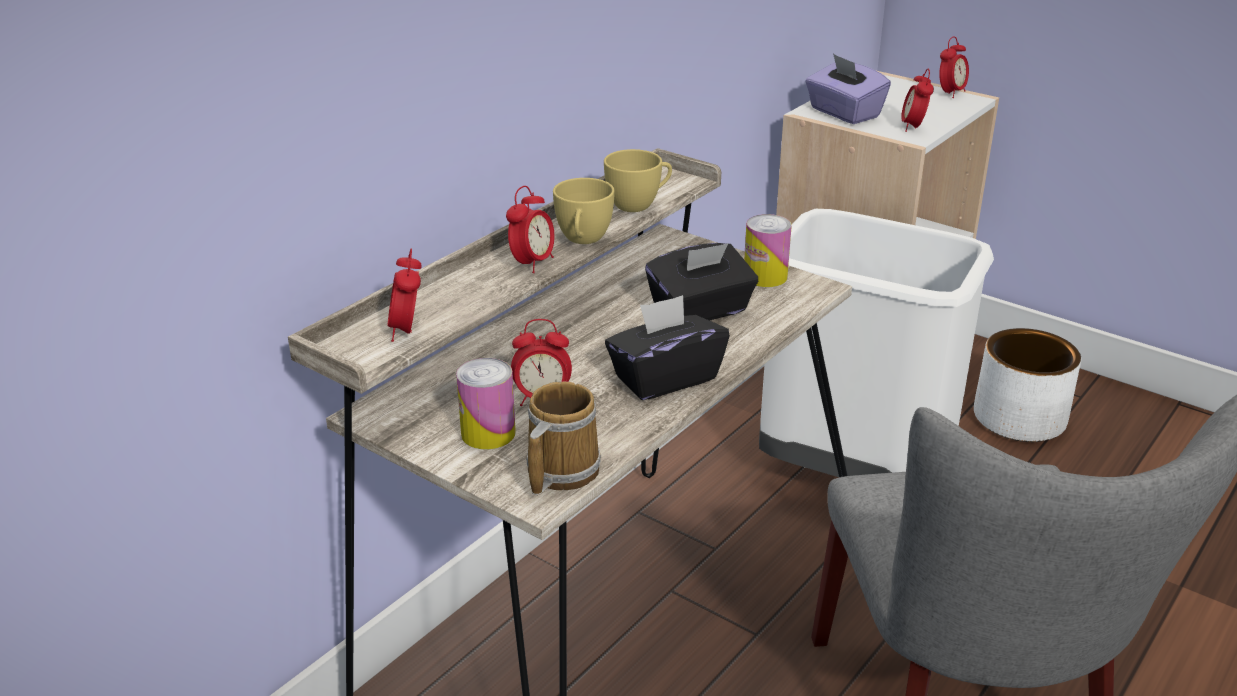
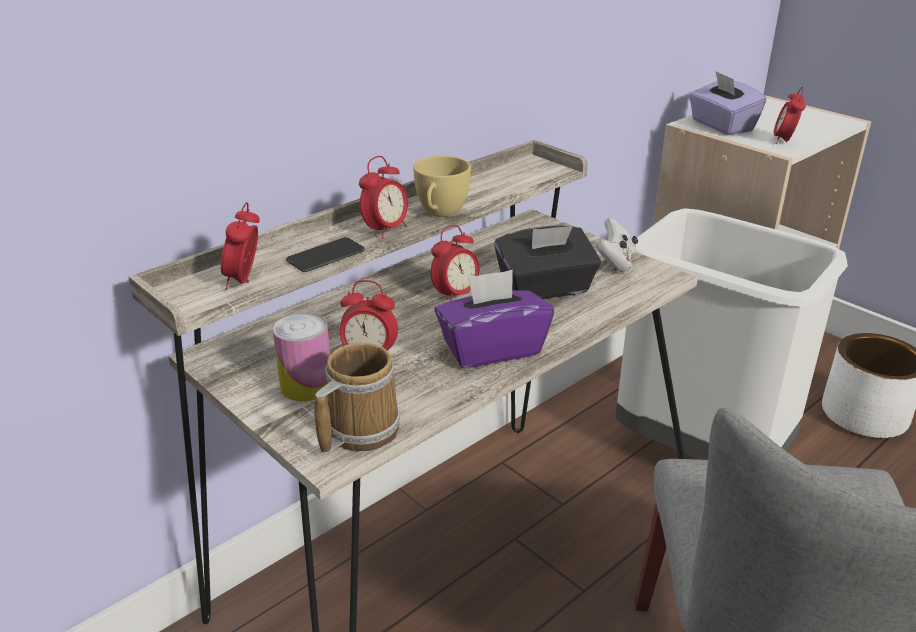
camera: 10 degrees right, 0 degrees up
(481, 297) = (326, 256): none -> phone
(639, 204) = (503, 186): yellow cup -> none
(665, 378) = (492, 348): black tissue box -> purple tissue box
(765, 276) = (615, 262): can -> white game controller
(950, 93) = (825, 115): alarm clock -> alarm clock (455, 295)

